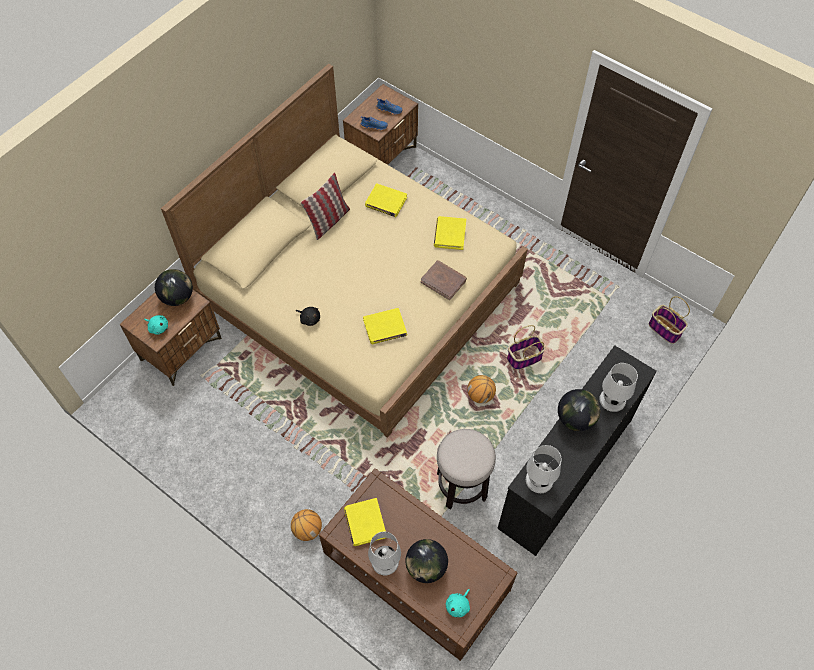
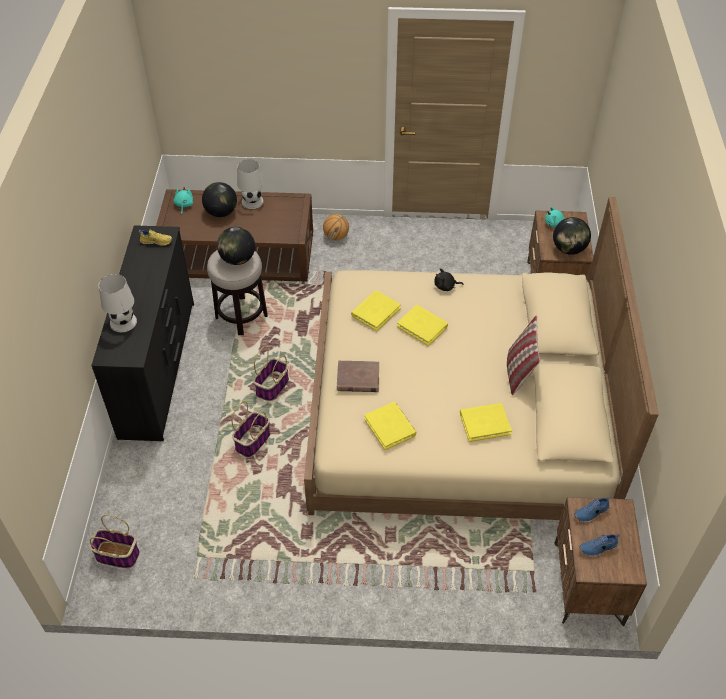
camera: 145 degrees right, 10 degrees down
(365, 523) = (284, 213): yellow book -> yellow book (422, 326)
(480, 395) = (272, 387): basketball -> basket
(539, 480) = (156, 241): white table lamp -> yellow shoe
(575, 419) = (149, 292): globe -> globe (237, 259)

